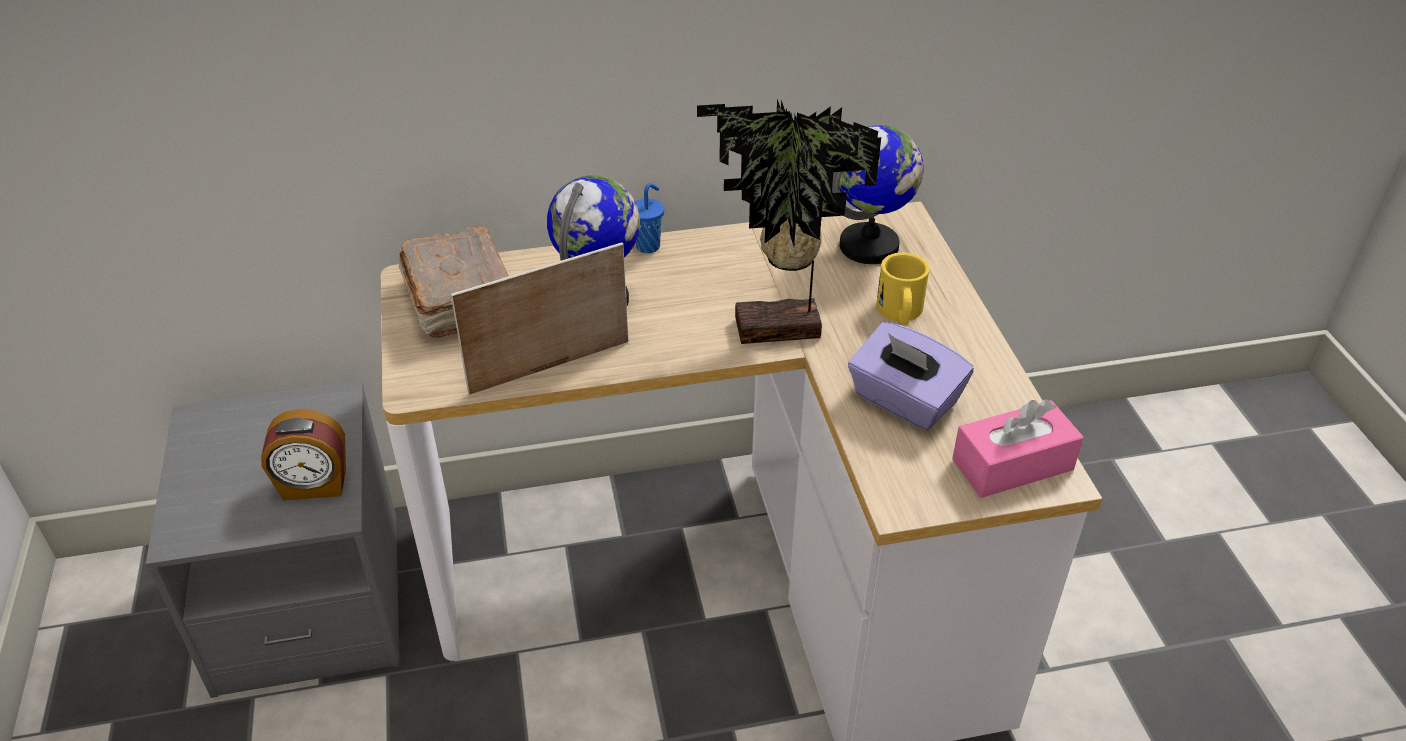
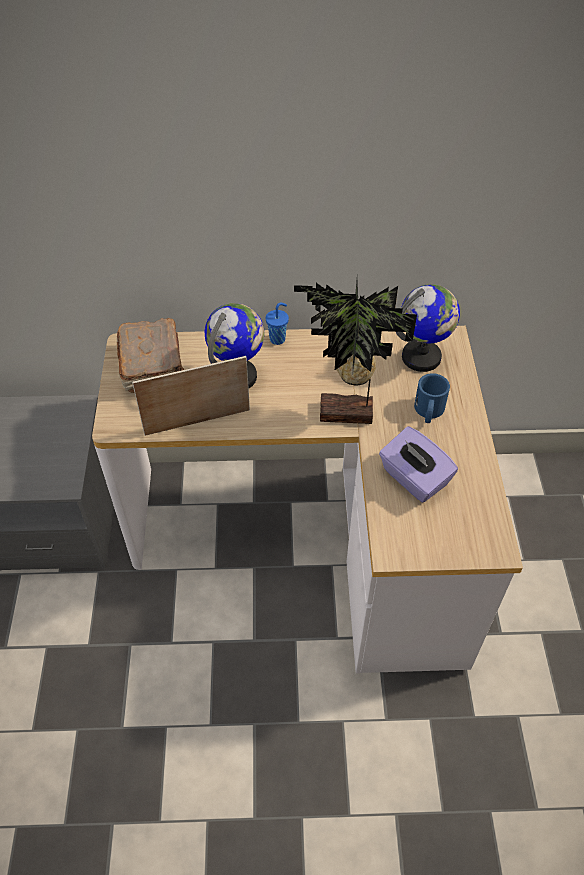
camera: 10 degrees right, 10 degrees up
(314, 485) = (58, 464): alarm clock -> none
(900, 313) = (428, 412): yellow mug -> blue mug
(1012, 464) = (471, 535): pink tissue box -> none

